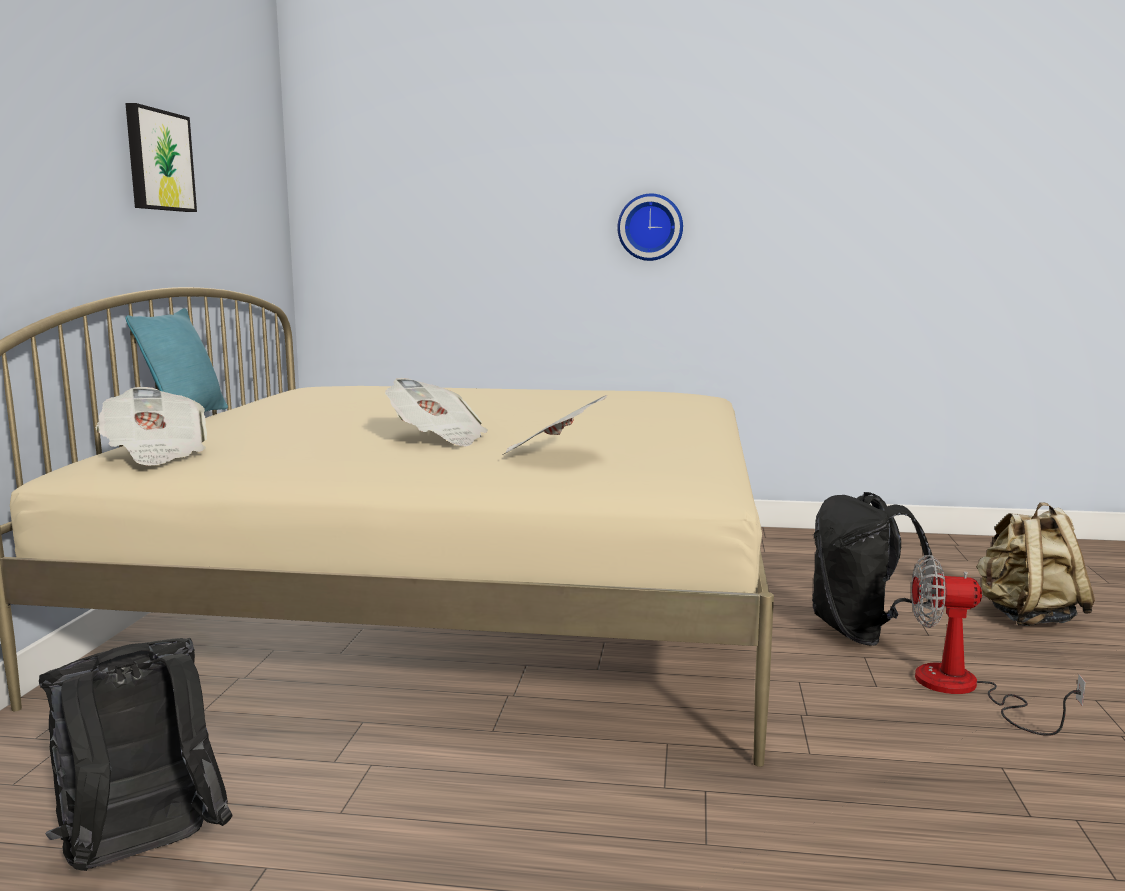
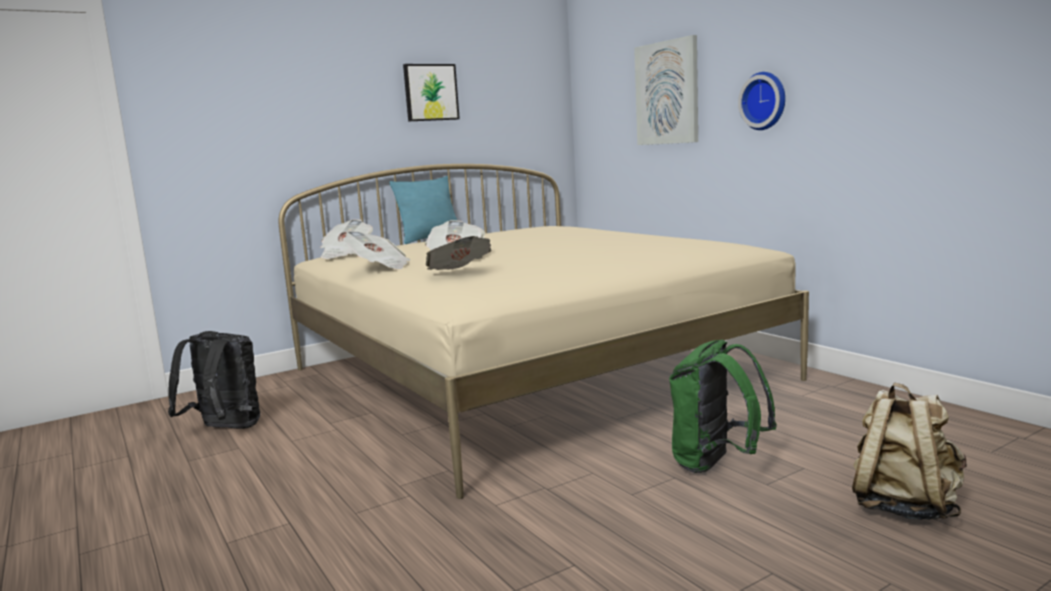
camera: 50 degrees right, 0 degrees up
(357, 464) = (379, 267): none -> newspaper
(492, 205) = (667, 93): none -> picture
(861, 633) = (716, 464): black backpack -> green backpack
(964, 690) = (684, 521): fan -> none

